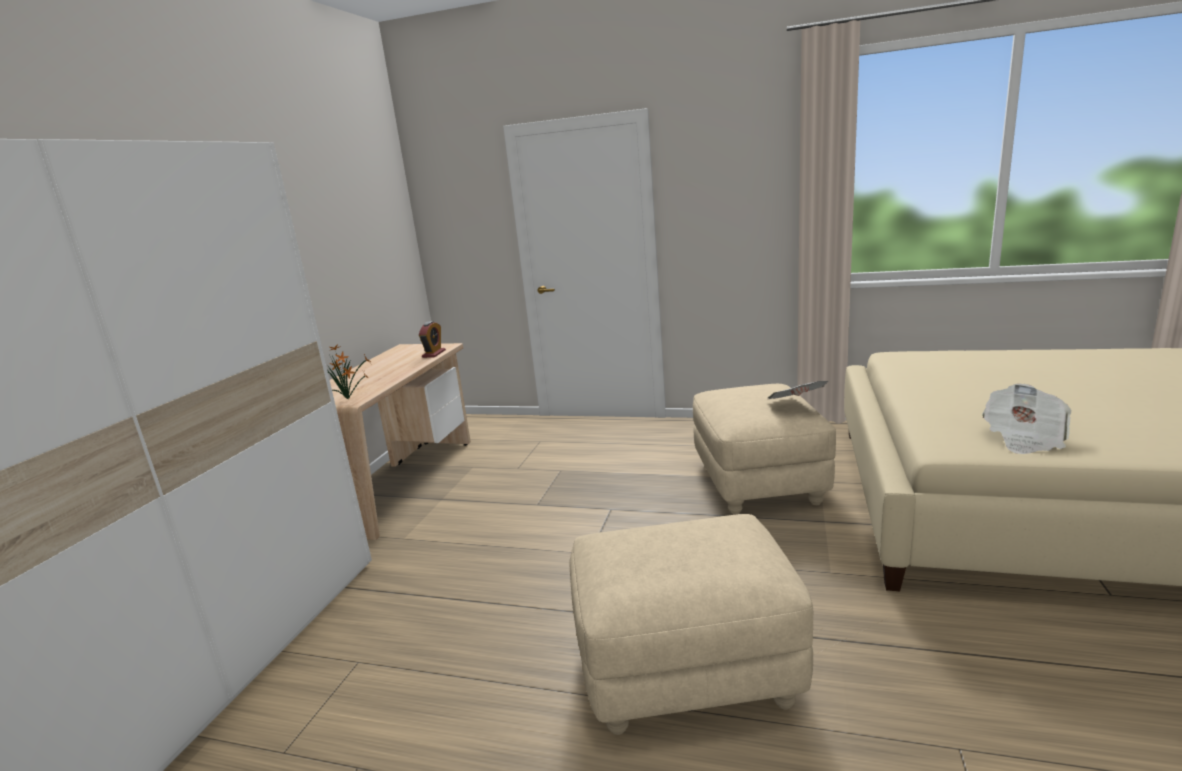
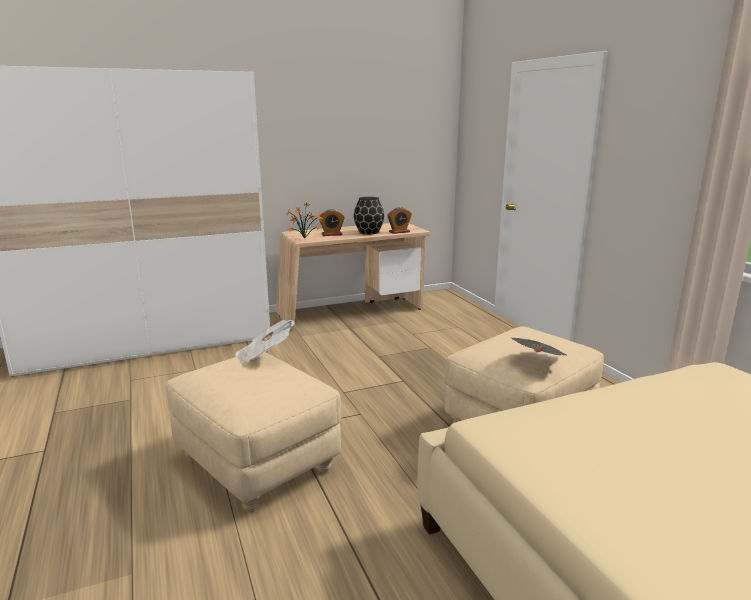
camera: 50 degrees right, 0 degrees up
(365, 383) = (331, 234): none -> alarm clock
(402, 365) = (369, 232): none -> black vase
(1023, 439) = (562, 462): newspaper -> newspaper (264, 355)

